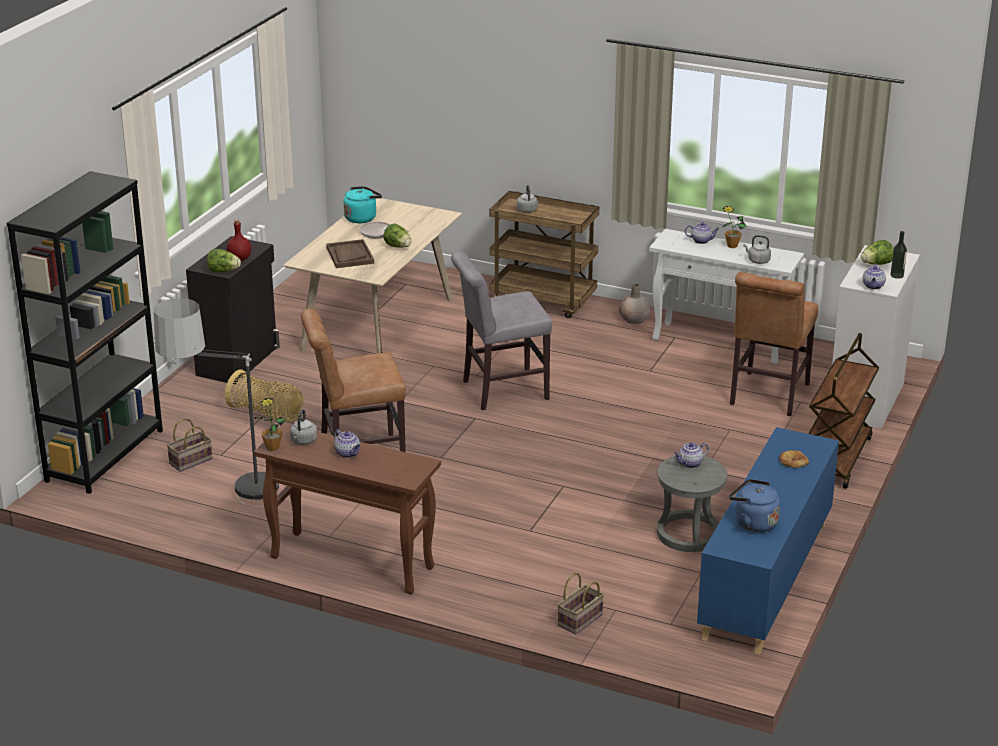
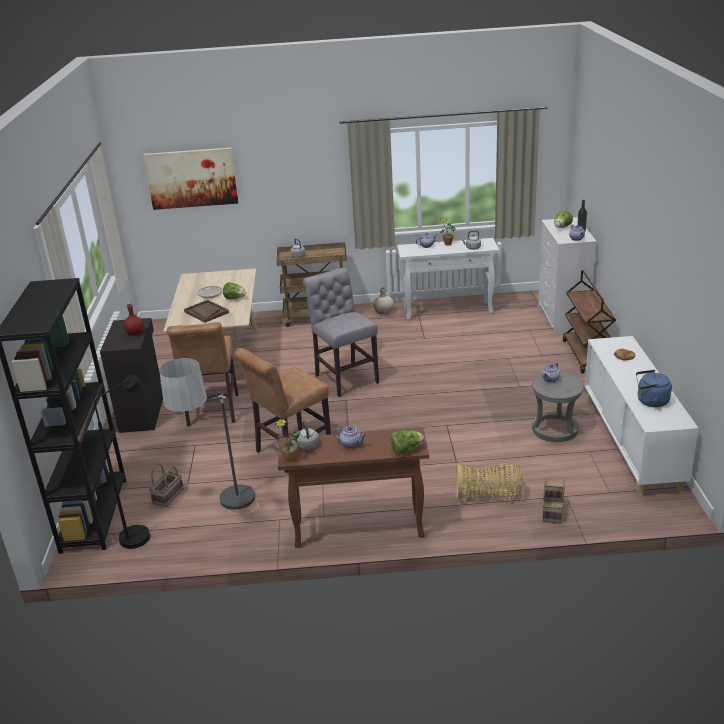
camera: 25 degrees left, 0 degrees up
(135, 490) = (141, 533): none -> black floor lamp
(223, 271) = (131, 344): lettuce -> lettuce (406, 450)
(267, 414) = (197, 443): basket -> basket (489, 495)
(362, 218) = (190, 288): turquoise kettle -> none
(413, 71) = (191, 178): none -> picture
(500, 391) = (345, 378): grey chair -> grey chair turned 105 degrees clockwise
(765, 580) = (631, 442): blue cabinet -> white cabinet
(767, 396) = (508, 332): brown chair -> brown chair (212, 412)

